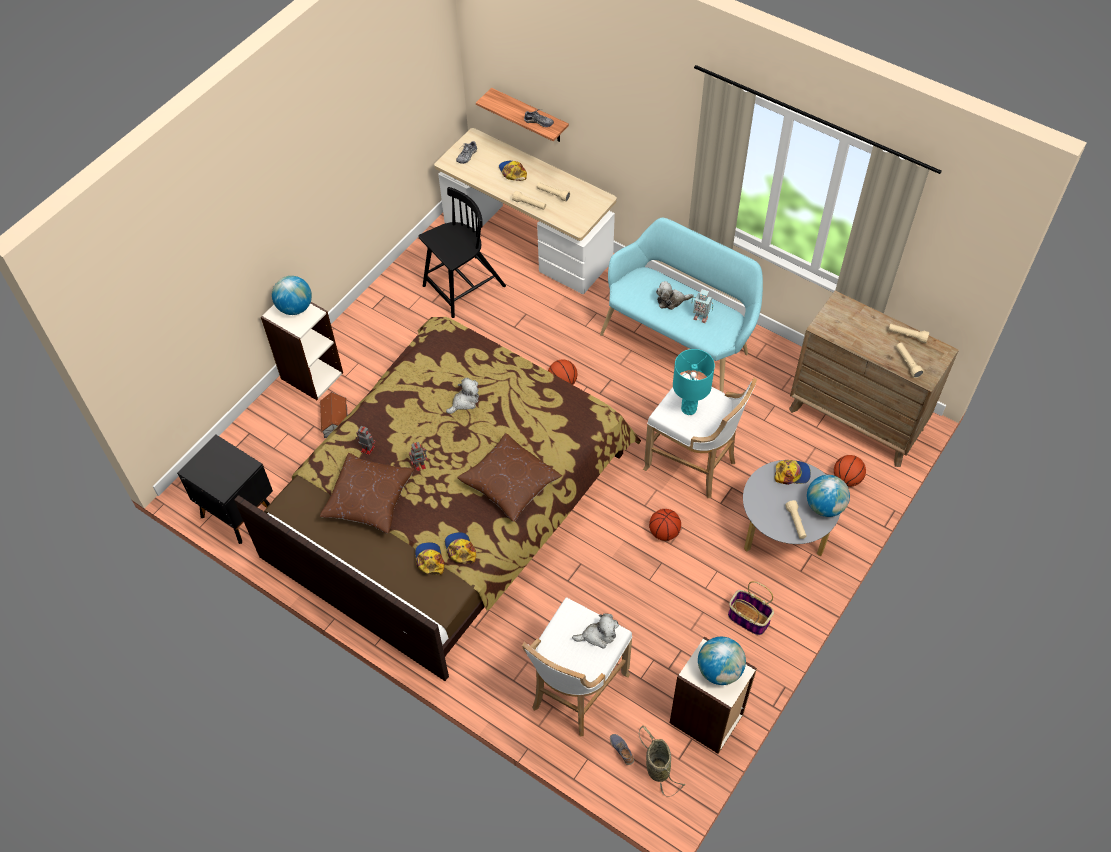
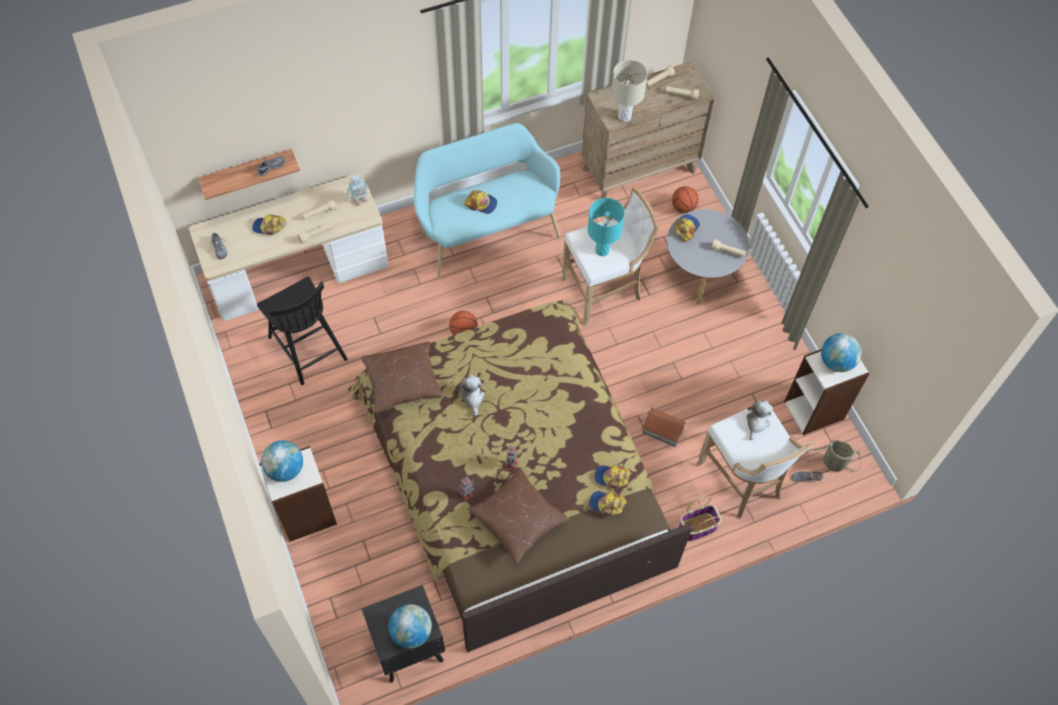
camera: 60 degrees left, 5 degrees up
(335, 422) = (371, 521): toy house -> toy house (663, 430)
(463, 287) = (307, 347): black chair -> black chair turned 150 degrees clockwise
(510, 483) = (575, 409): brown pillow -> brown pillow (403, 382)
(664, 532) = (648, 345): basketball -> none
(671, 301) = (481, 203): plush toy -> cap
(700, 317) = (512, 195): toy robot -> toy robot (359, 200)
(747, 618) = (753, 336): basket -> basket (697, 527)
(824, 506) = (726, 226): globe -> globe (411, 632)
(836, 332) = (624, 116): none -> beige table lamp

